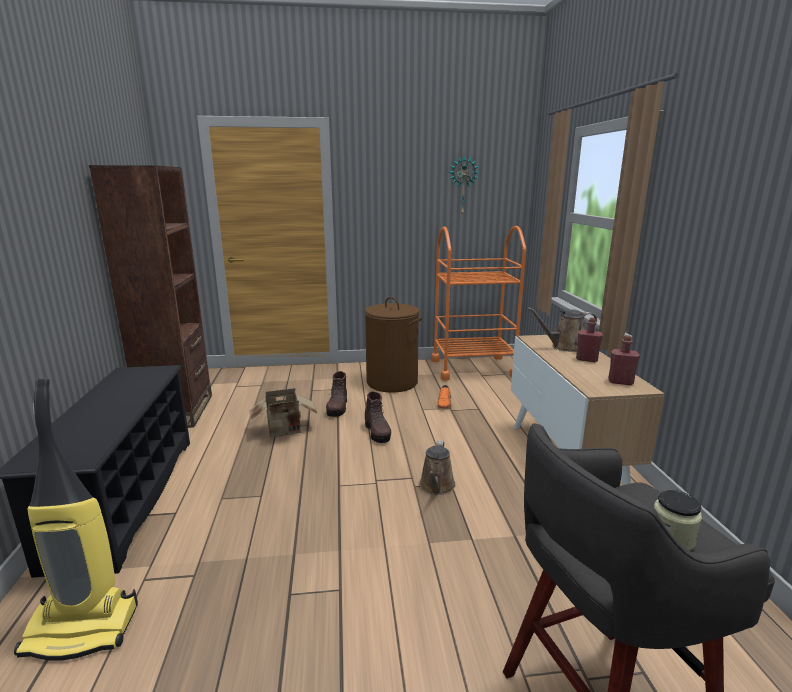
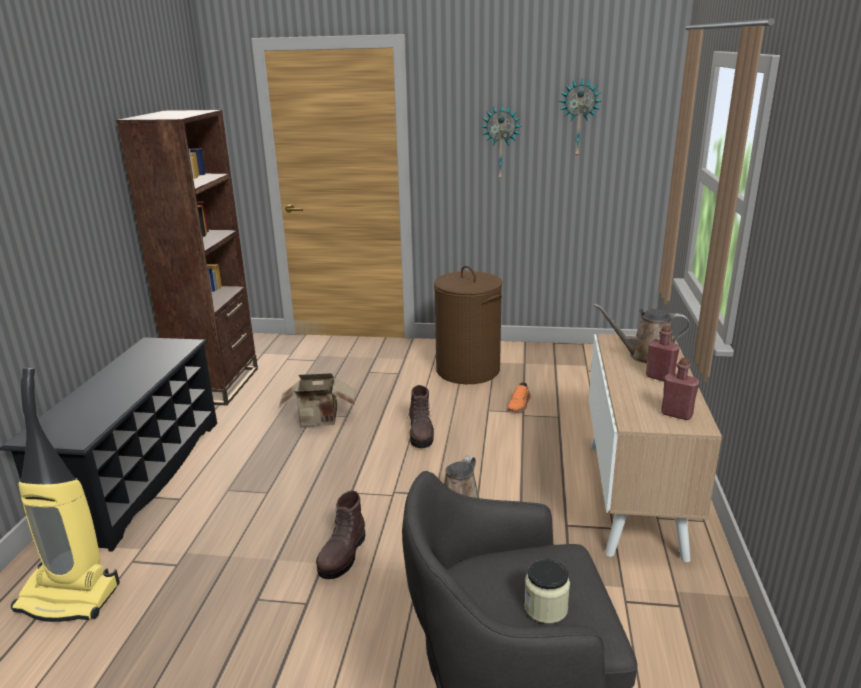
camera: 15 degrees right, 5 degrees up
(337, 408) = (388, 399): brown boot -> brown boot (343, 556)
(405, 204) = (501, 143): none -> wall clock
(472, 368) = (580, 359): orange cart -> none

